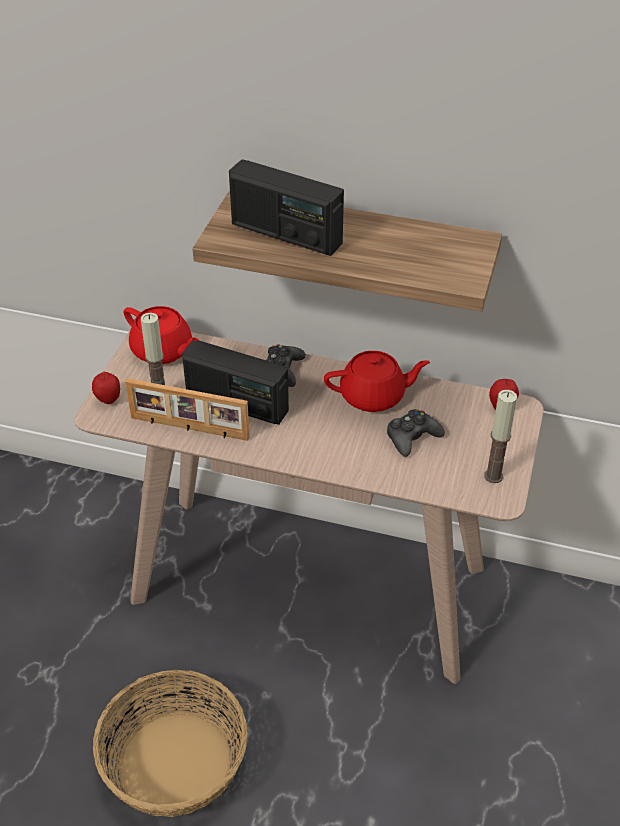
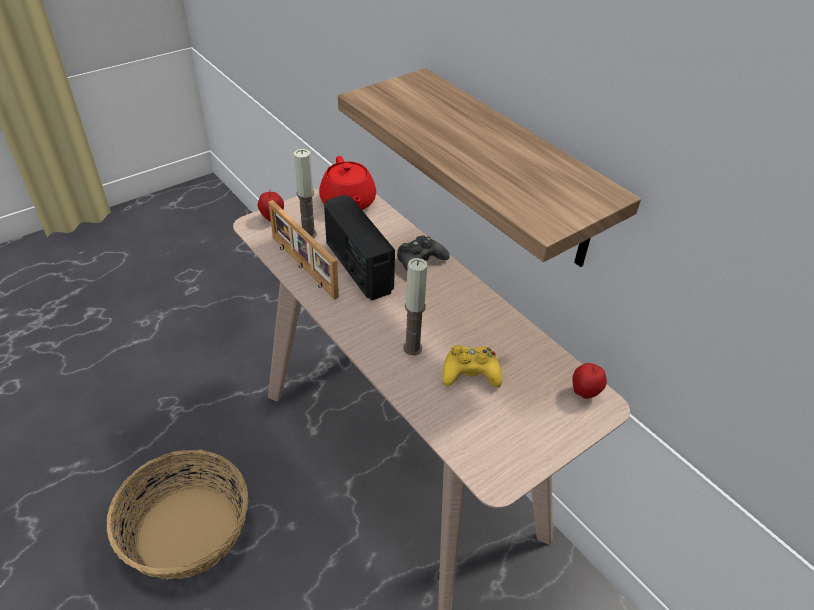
camera: 35 degrees right, 0 degrees up
(286, 234) = (426, 115): radio -> none
(374, 396) = (473, 320): red teapot -> none
(412, 437) = (470, 373): black game controller -> yellow game controller
(493, 476) = (511, 452): candle -> candle (412, 348)

